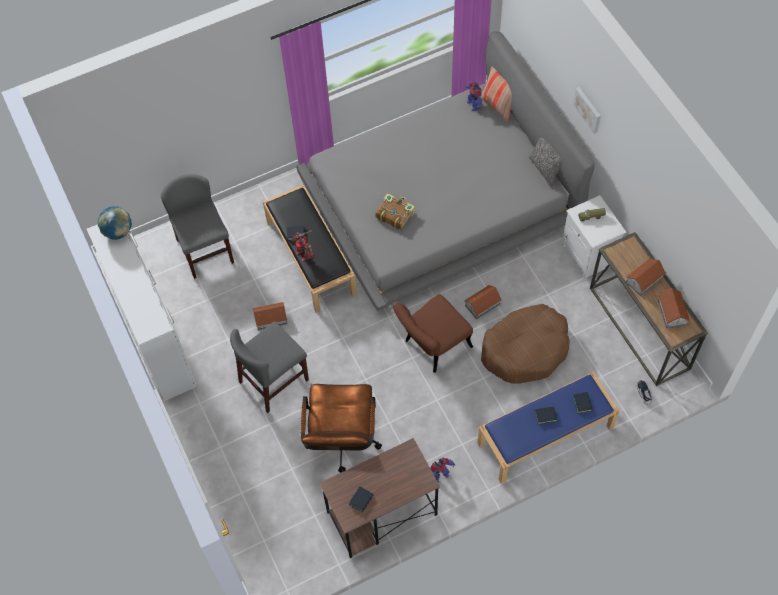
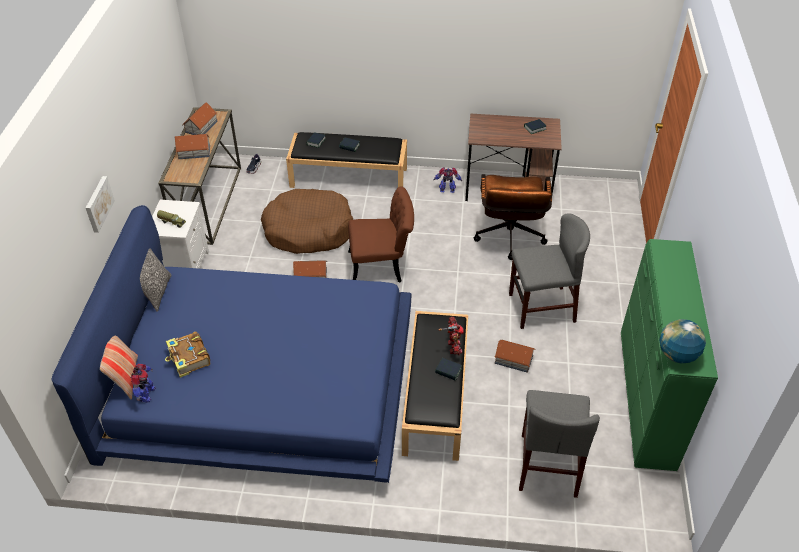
camera: 150 degrees left, 15 degrees down
(156, 338) = (645, 400): white dresser -> green dresser
(342, 443) = (509, 239): brown office chair -> brown office chair turned 150 degrees clockwise
(394, 214) = (336, 325): book -> book (189, 359)
(440, 200) = (260, 382): grey bed -> blue bed
(545, 436) = (349, 177): blue bench -> black bench

